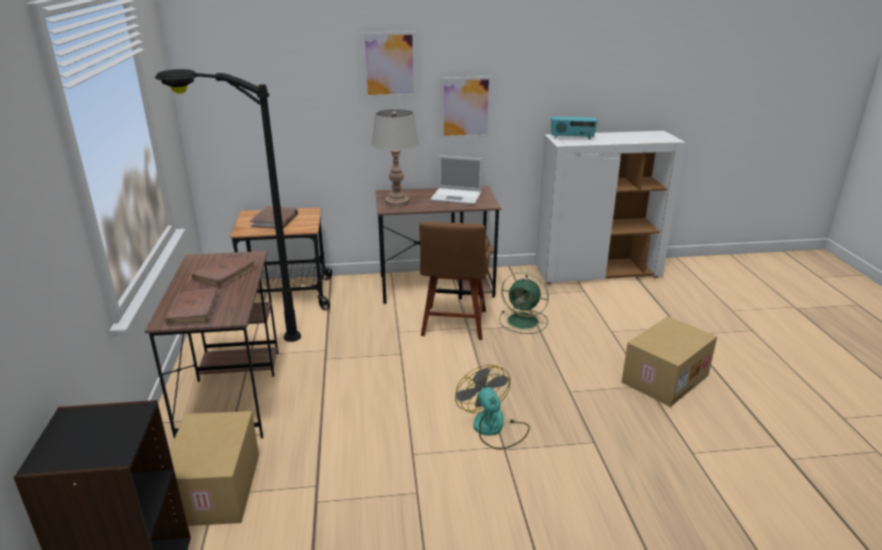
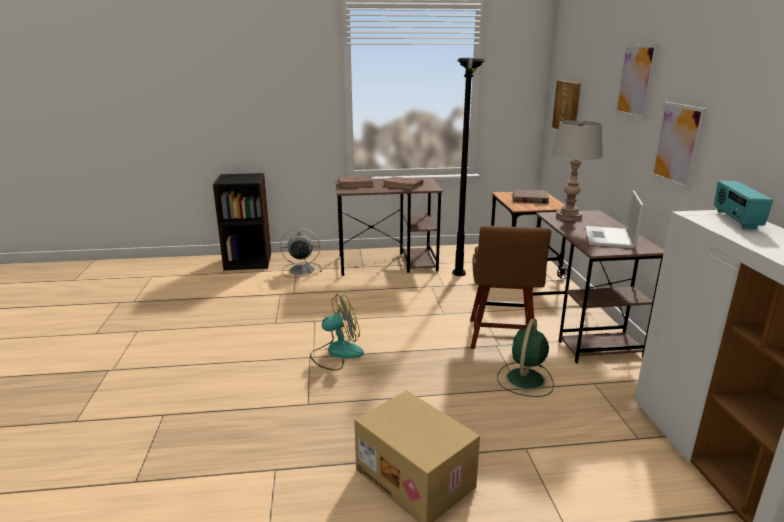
camera: 90 degrees right, 5 degrees down
(218, 489) = (300, 270): cardboard box -> grey fan
(251, 106) = (567, 106): none -> picture
(453, 325) = (501, 337): brown chair -> brown chair turned 90 degrees counterclockwise

